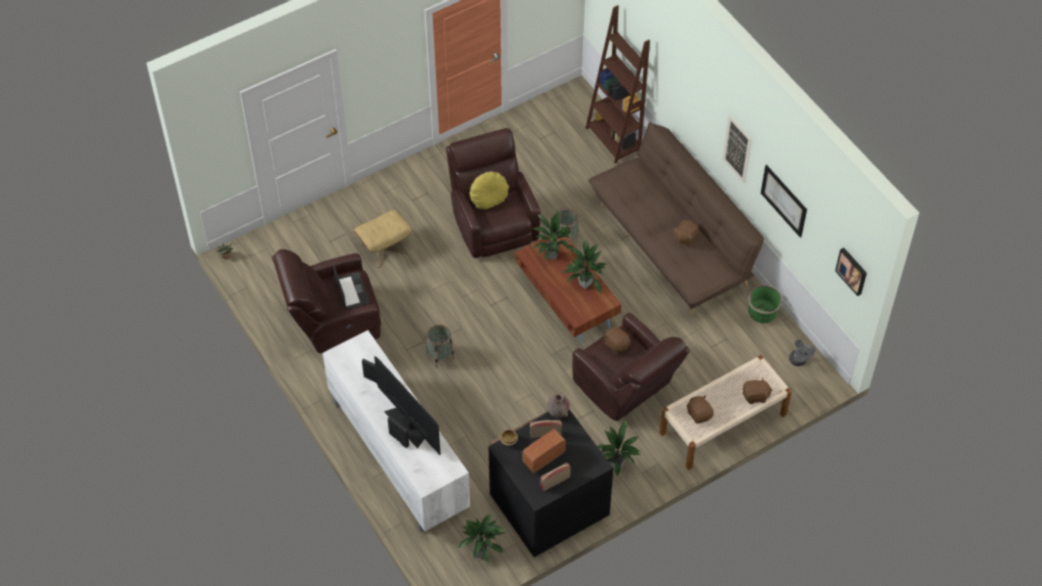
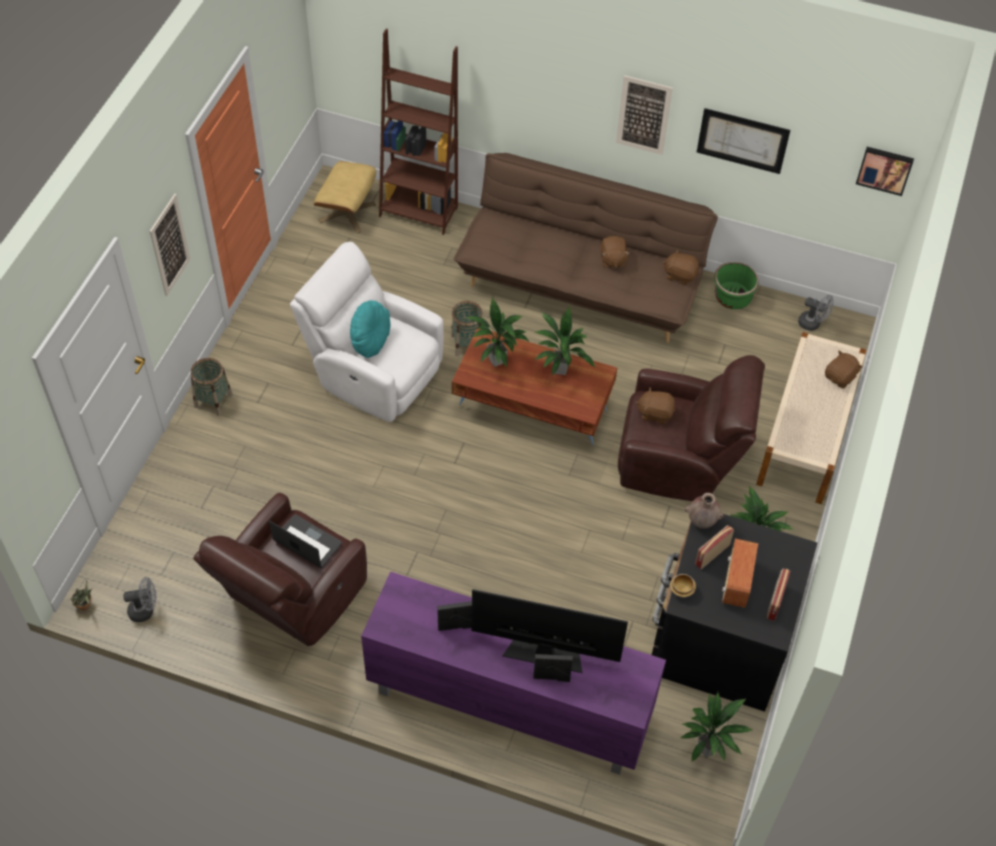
camera: 40 degrees left, 0 degrees up
(253, 279) = (145, 610): none -> grey fan
(384, 249) = (275, 475): beige ottoman -> beige ottoman (347, 212)
(387, 71) = (169, 245): none -> picture
(398, 453) = (508, 700): white tv stand -> purple tv stand
(440, 355) = (451, 555): basket -> basket (213, 400)
(489, 201) = (371, 344): yellow pillow -> turquoise pillow
(493, 223) = (374, 372): brown armchair -> white armchair
(699, 414) = (807, 432): brown plush toy -> brown plush toy (680, 275)

